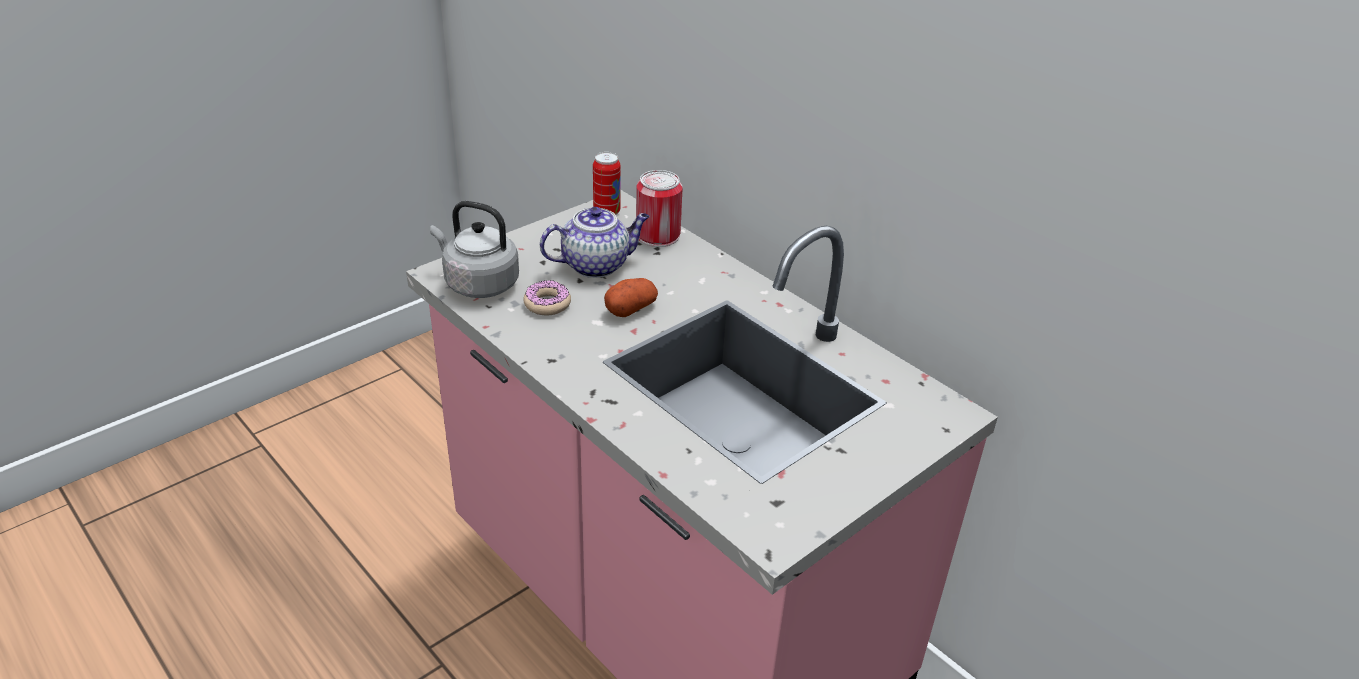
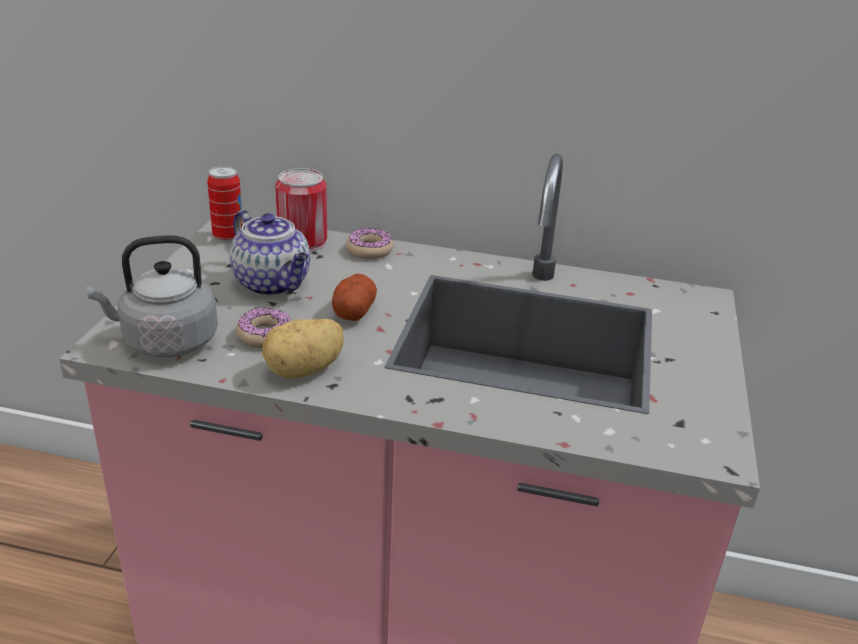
camera: 35 degrees left, 5 degrees down
(545, 341) = (305, 370): none -> potato
(596, 265) = (273, 284): teapot -> teapot turned 105 degrees clockwise
(702, 261) = (369, 250): none -> donut

